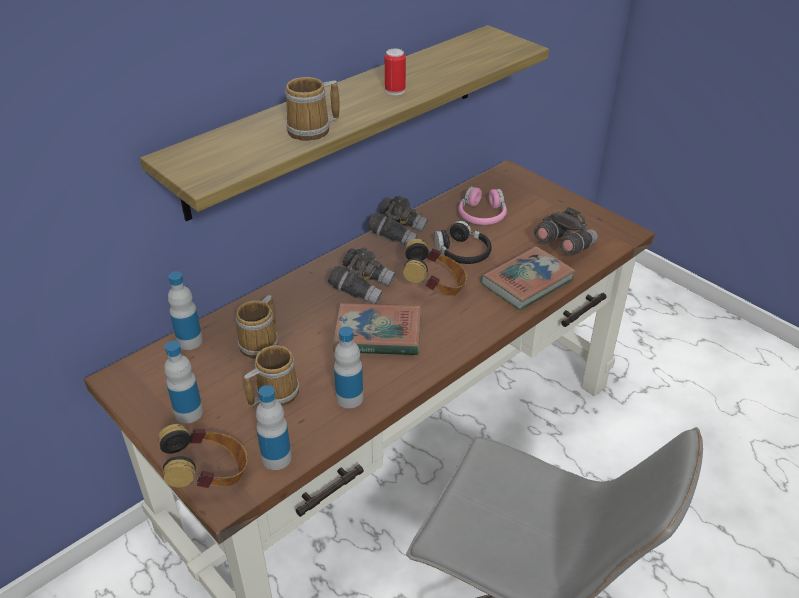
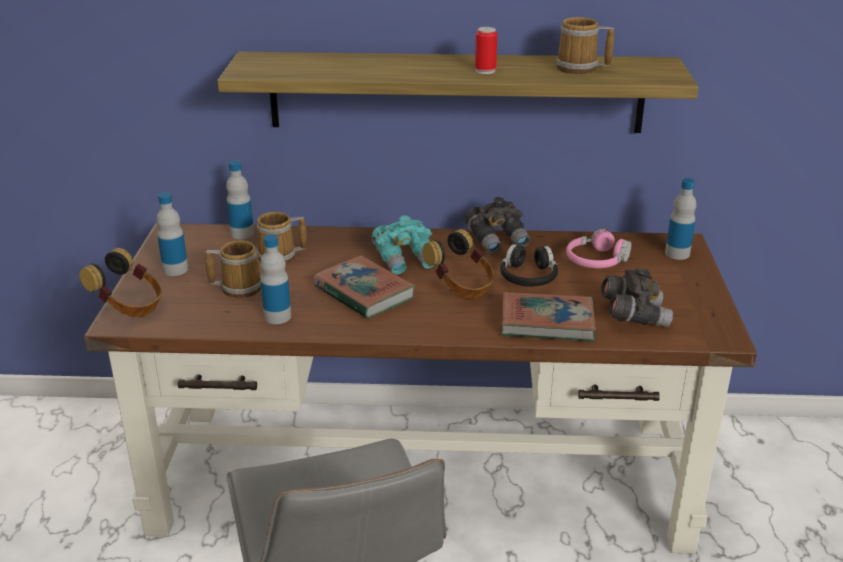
camera: 45 degrees right, 10 degrees down
(276, 458) = (178, 321): bottle -> bottle (677, 253)
(312, 130) = (369, 72): mug -> mug (579, 68)
(362, 287) = (406, 260): grey binoculars -> turquoise binoculars

